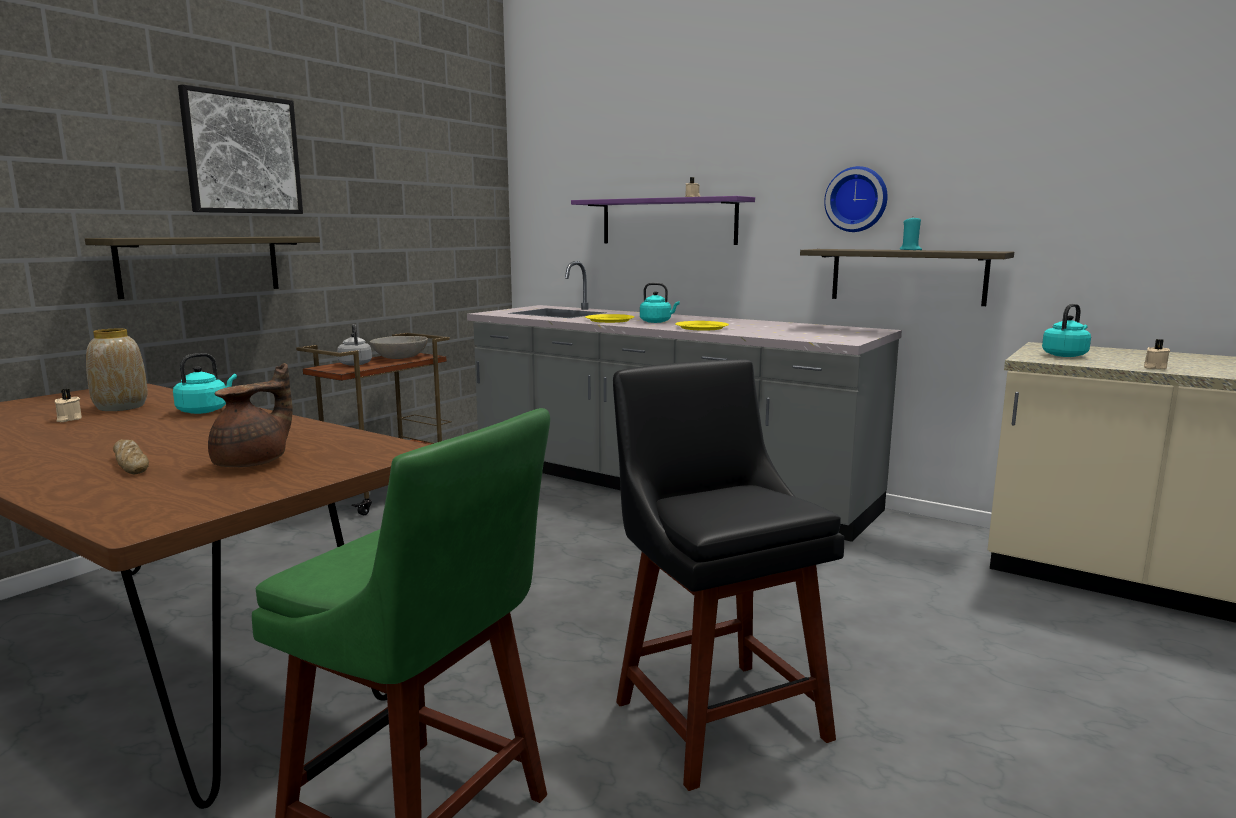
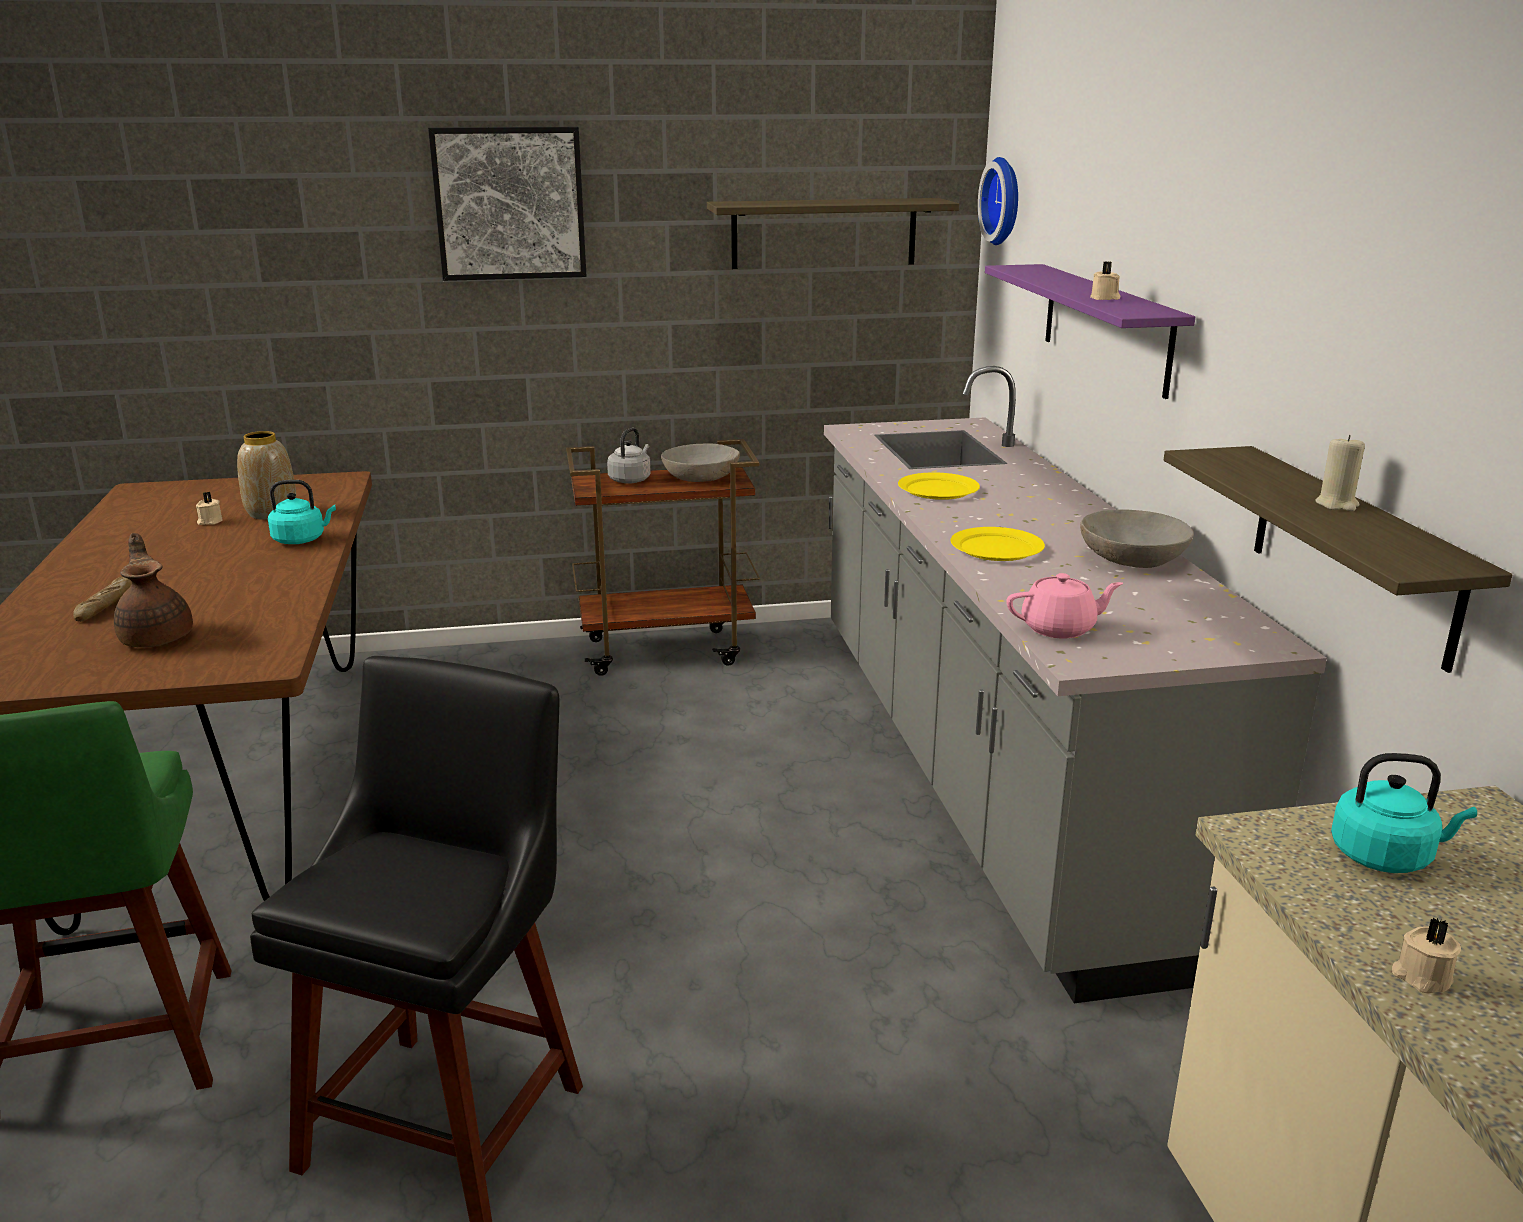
camera: 45 degrees right, 10 degrees up
(201, 265) = (452, 342): shelf -> shelf (824, 233)
(254, 462) = (158, 637): brown teapot -> brown teapot turned 105 degrees counterclockwise
(657, 322) = (988, 512): turquoise kettle -> none
(760, 323) = (1132, 560): none -> grey bowl
(808, 337) = (1060, 629): none -> pink teapot
(857, 199) = (1311, 366): wall clock -> wall clock (1005, 201)
(910, 250) = (1337, 504): turquoise candle -> beige candle

